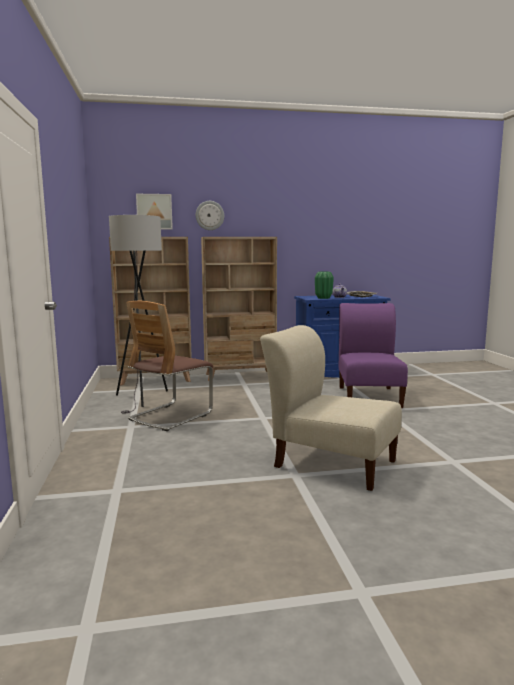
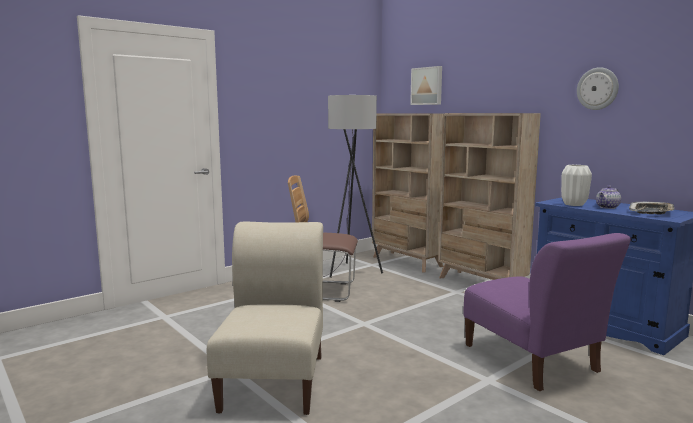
camera: 60 degrees right, 0 degrees up
(209, 215) = (476, 87): wall clock -> wall clock (597, 88)
(323, 298) = (573, 204): green vase -> white vase
(369, 396) = (533, 361): purple chair -> purple chair turned 90 degrees clockwise

